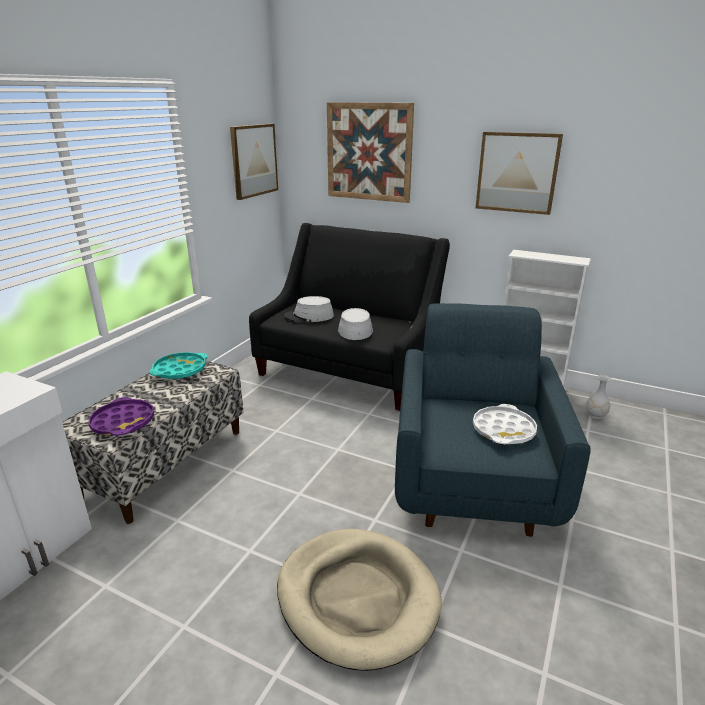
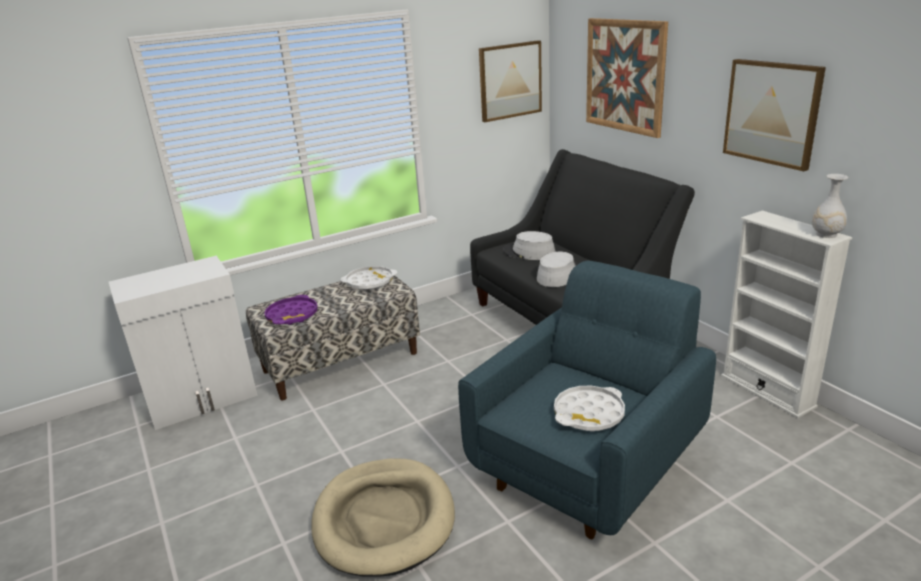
camera: 35 degrees right, 0 degrees up
(180, 370) = (369, 282): turquoise tray -> white tray
(595, 415) = (824, 449): white vase -> white vase (826, 234)

